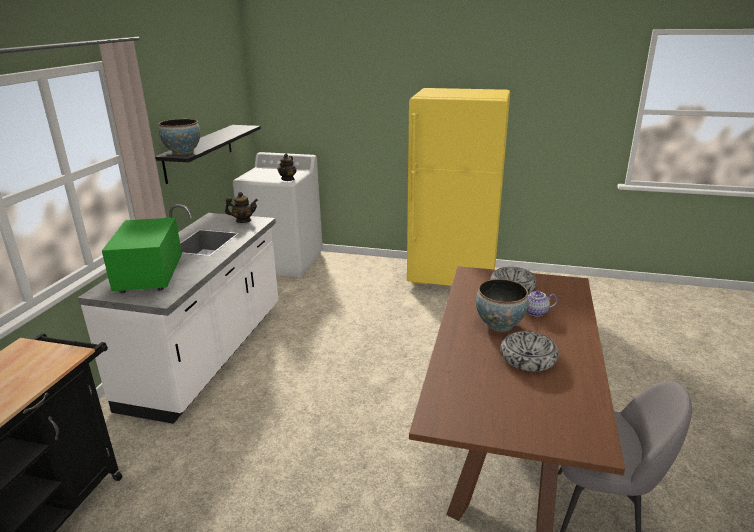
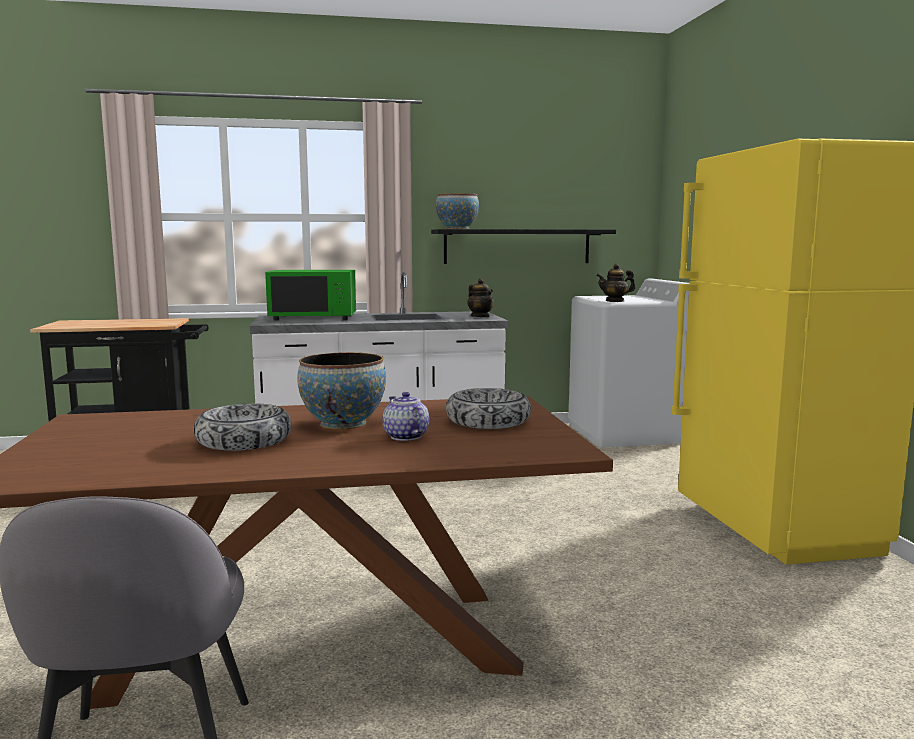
camera: 65 degrees right, 15 degrees down
(150, 275) = (314, 317): green microwave -> green microwave turned 150 degrees counterclockwise

